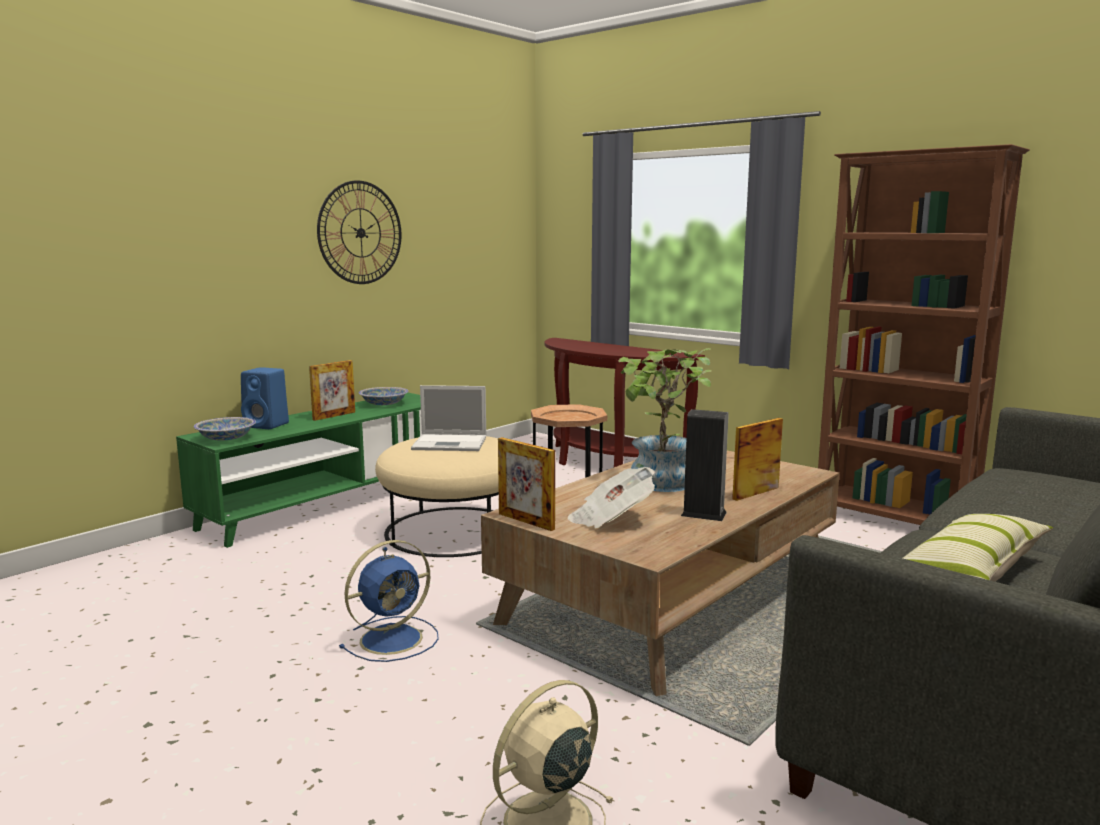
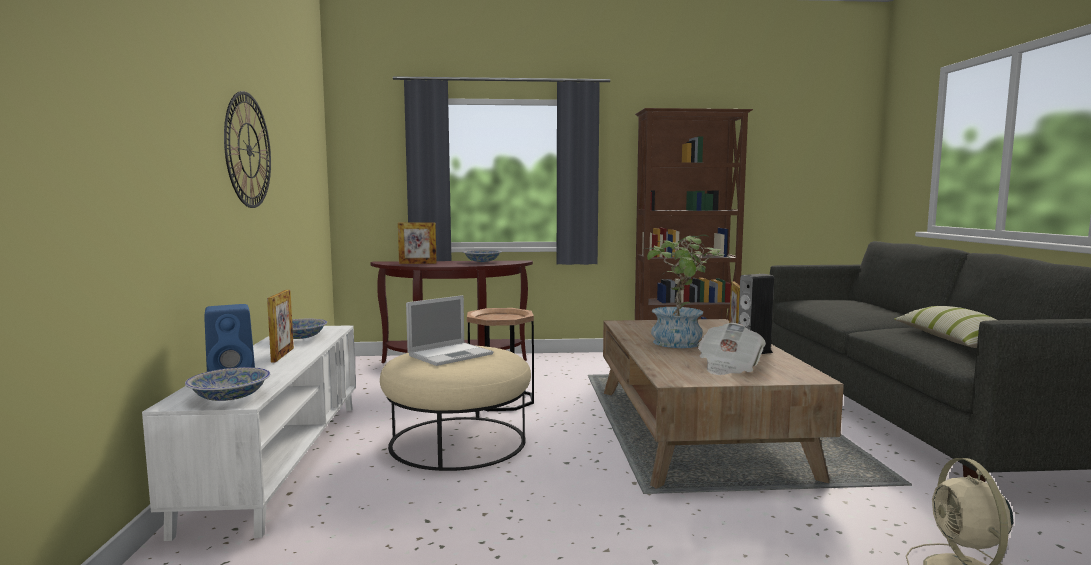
camera: 45 degrees left, 5 degrees down
(330, 503) = (280, 459): green tv stand -> white tv stand
(394, 638) = (620, 530): blue fan -> none
(526, 521) = (696, 382): picture frame -> picture frame (417, 263)
(643, 350) = (482, 262): none -> bowl

